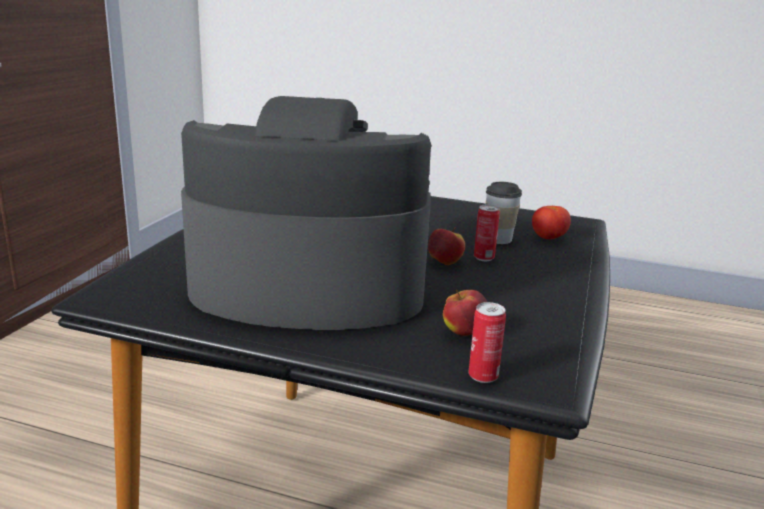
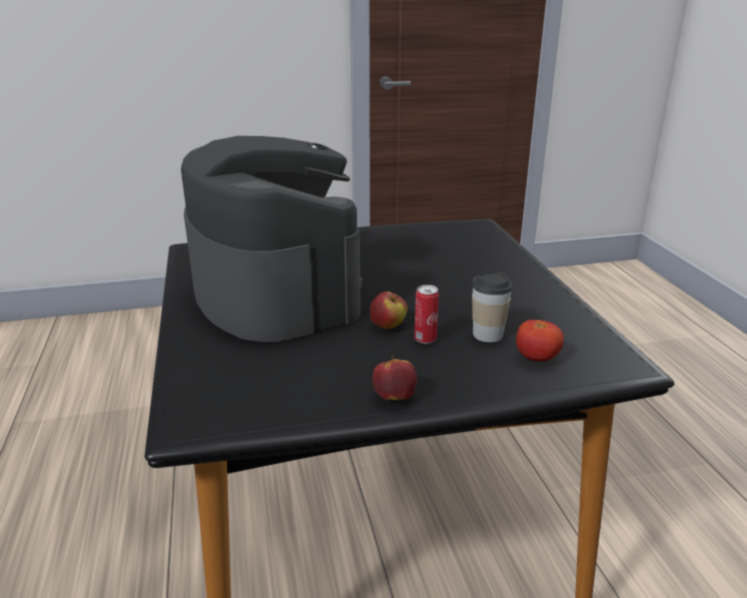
camera: 60 degrees right, 5 degrees up
(464, 332) = (253, 368): apple -> apple (394, 397)
(483, 377) = (182, 393): can -> none

